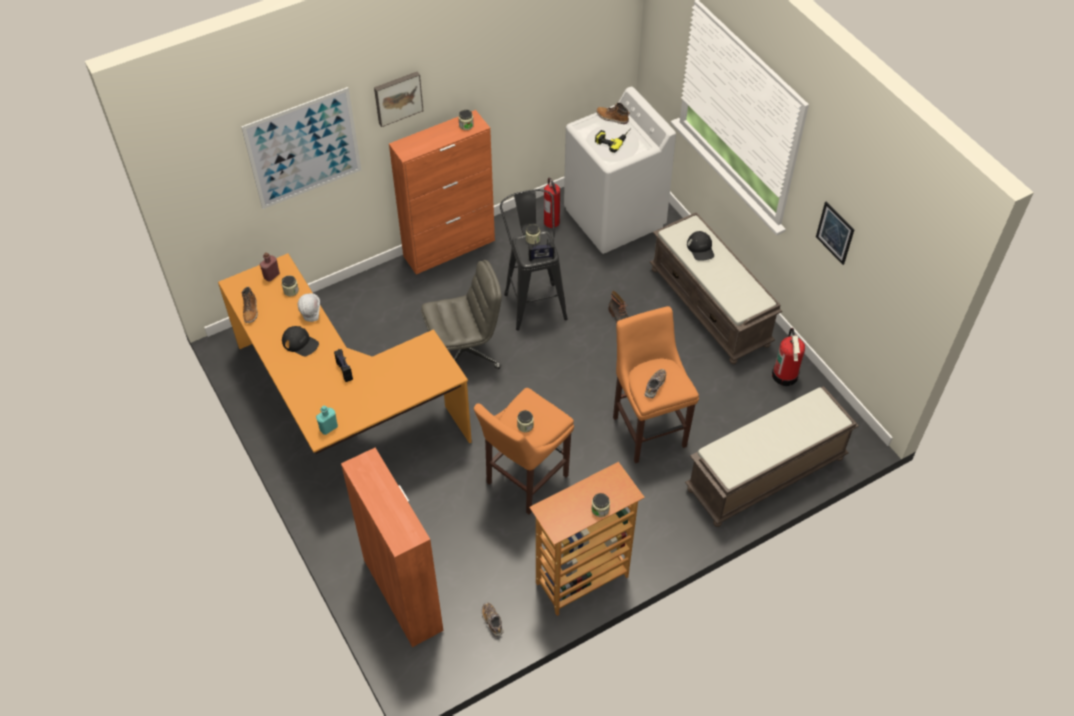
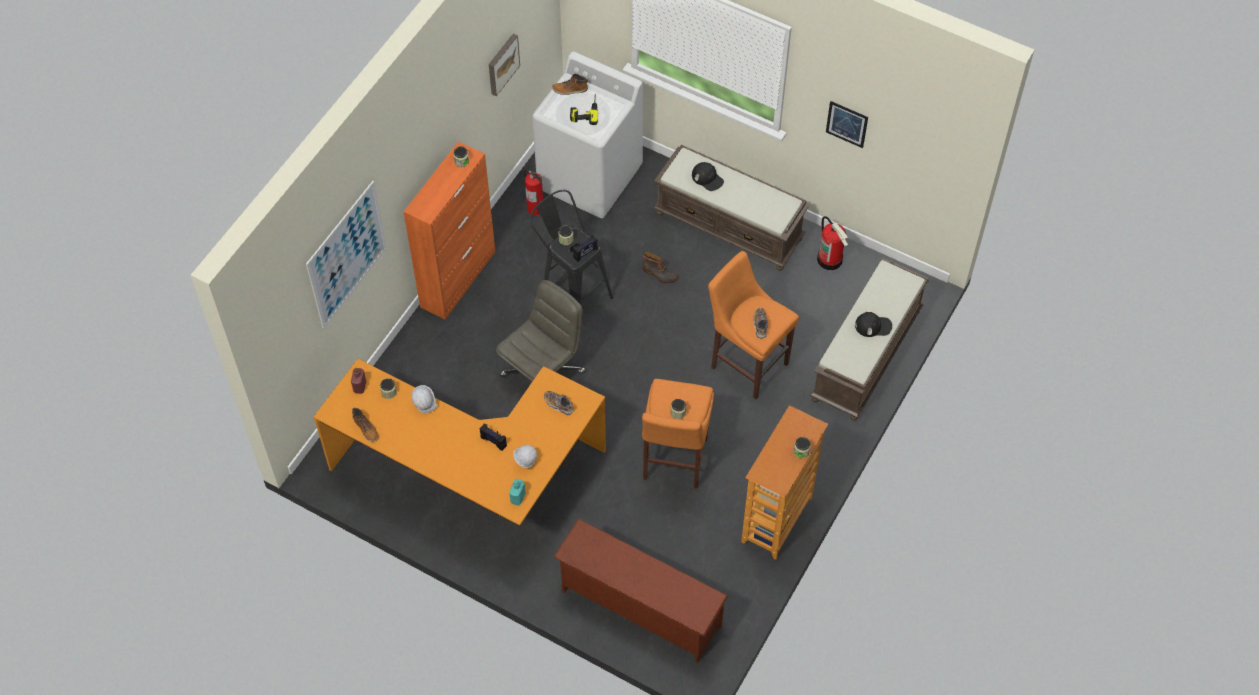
camera: 30 degrees left, 5 degrees up
(300, 343) = (435, 436): black cap -> black cap (873, 326)
(358, 401) = (525, 462): none -> white hard hat
(397, 97) = (405, 166): picture -> picture (502, 64)
(402, 594) = (639, 609): orange cabinet -> brown shoe rack
(492, 621) = (727, 592): shoe -> shoe (559, 405)

